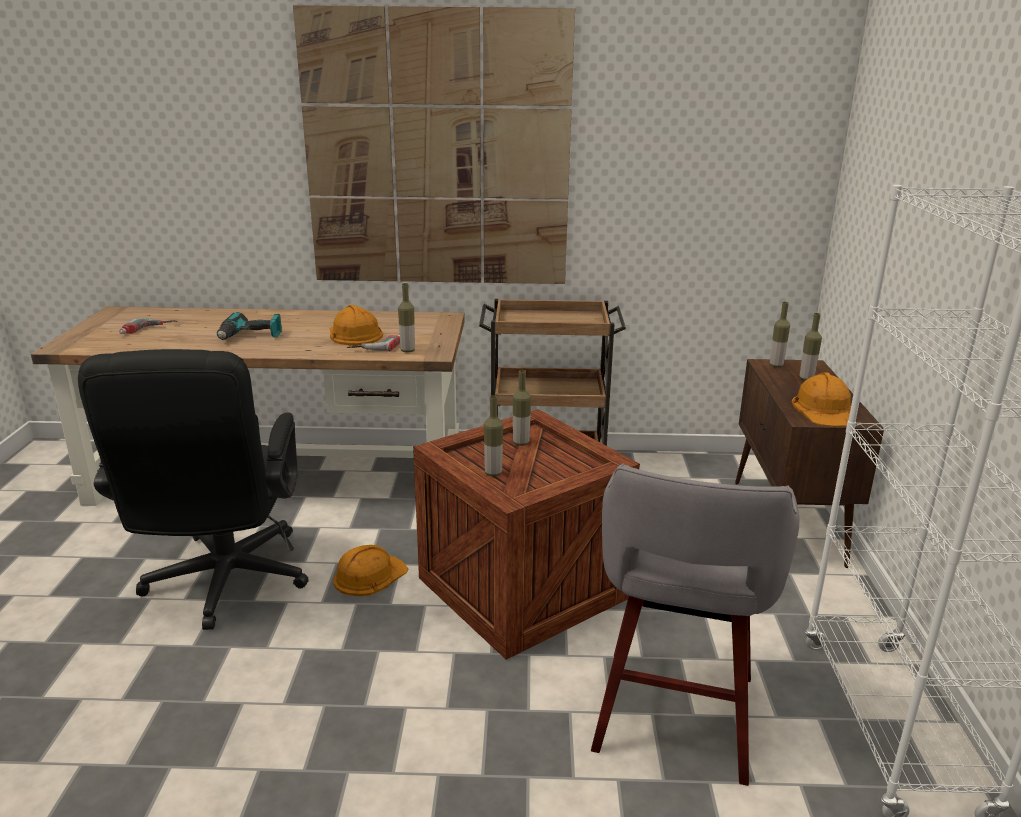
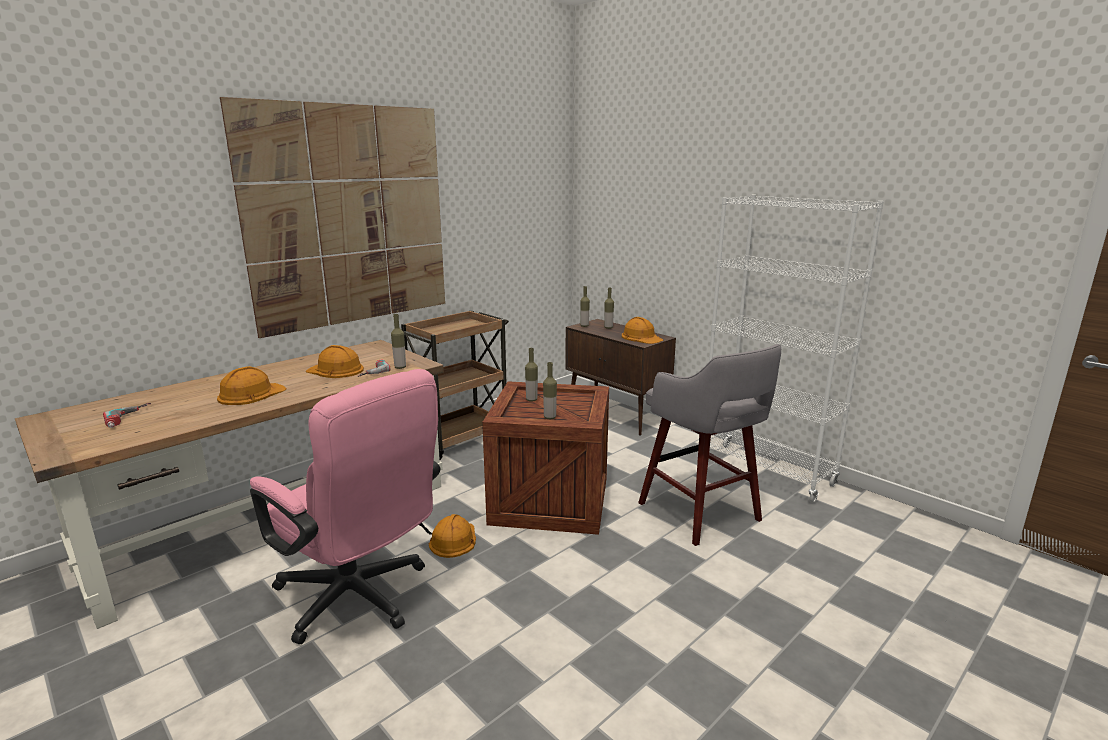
camera: 45 degrees left, 5 degrees down
(224, 586) = (360, 600): black office chair -> pink office chair
(250, 336) = (251, 394): power drill -> orange hard hat

